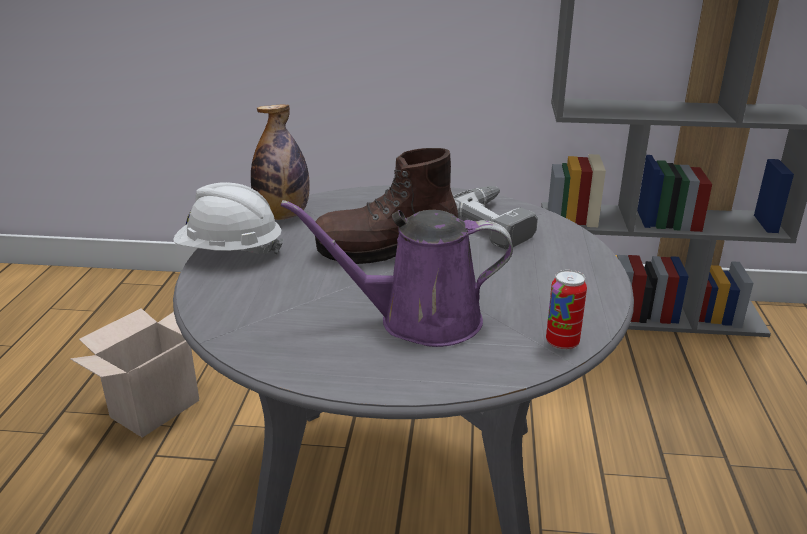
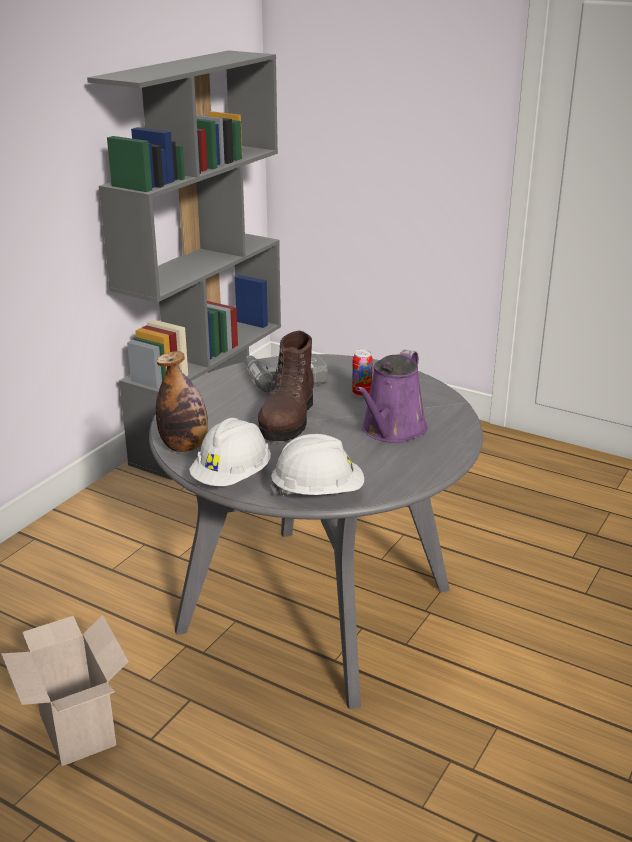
camera: 65 degrees left, 0 degrees up
(220, 306) = (318, 492): none -> white hard hat
(562, 343) = (445, 399): can -> can (361, 393)

